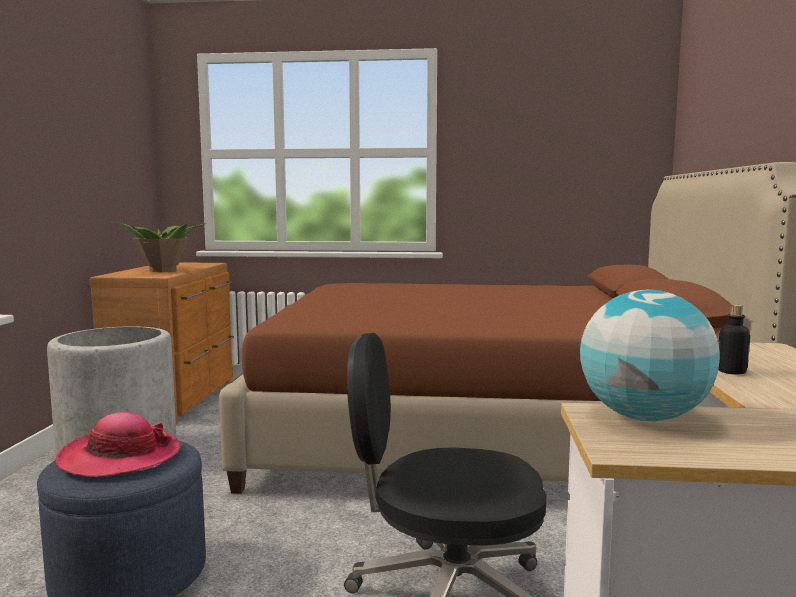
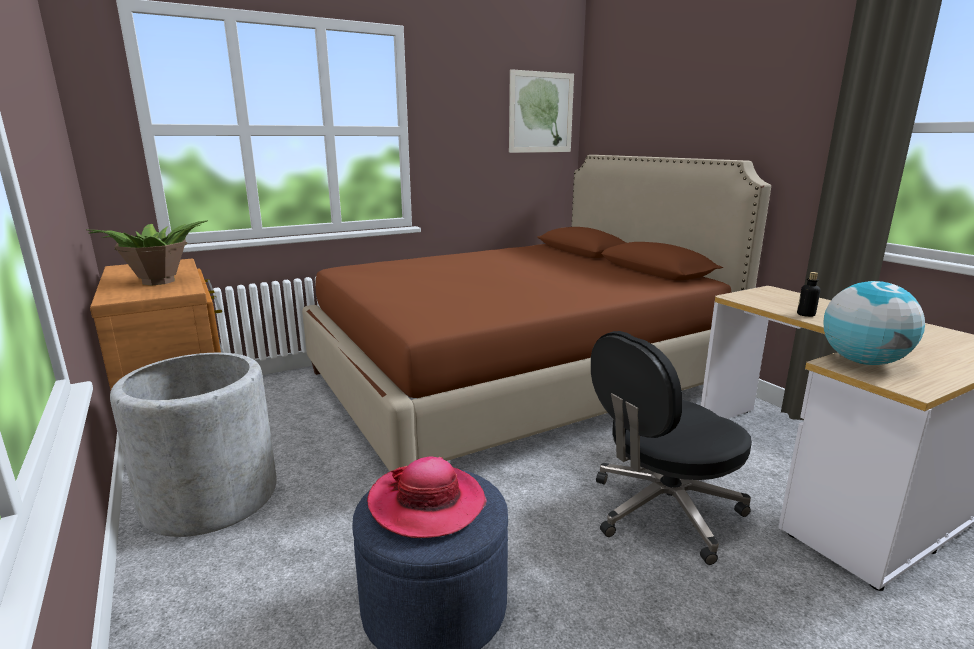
camera: 35 degrees left, 10 degrees up
(611, 128) = (541, 112): none -> picture

